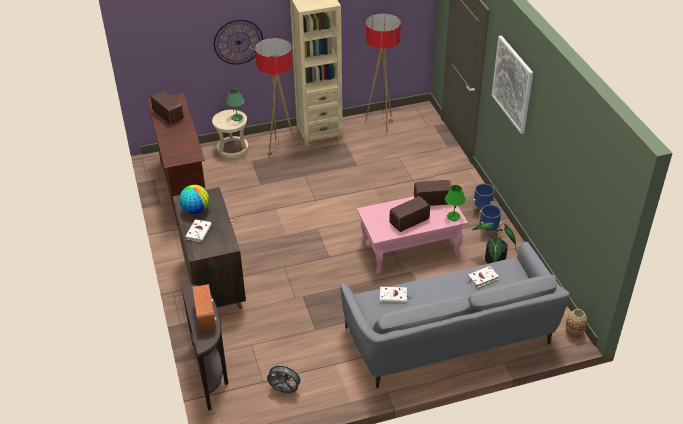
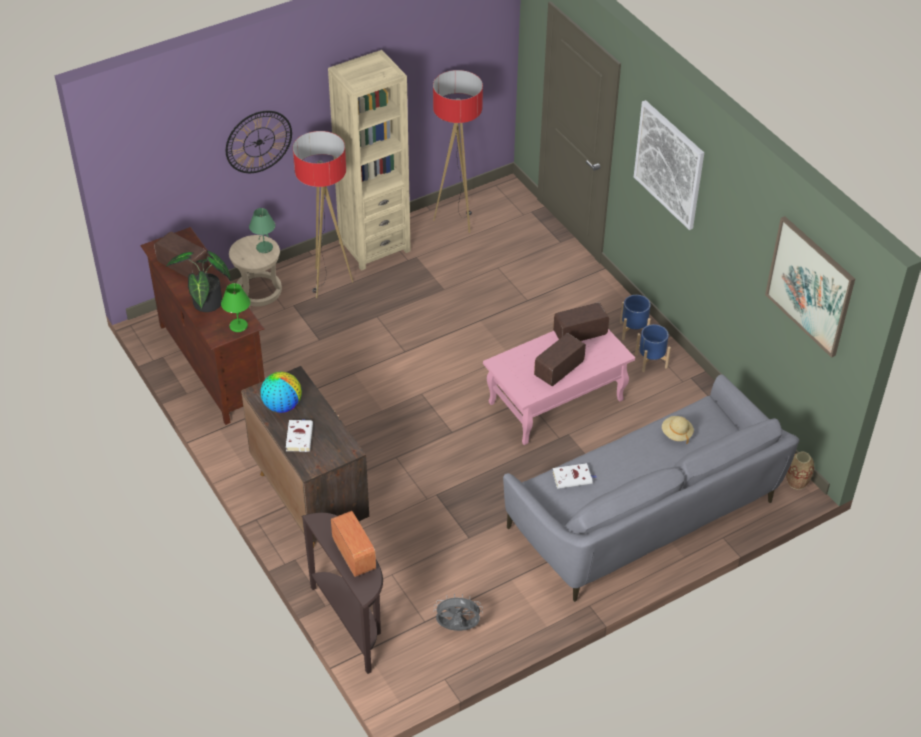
camera: 15 degrees left, 5 degrees up
(453, 216) = (613, 352): green table lamp -> green table lamp (238, 326)
(482, 278) = (676, 434): white book -> beige hat
(493, 261) = (669, 401): potted plant -> potted plant (205, 305)
(592, 175) = (810, 286): none -> picture

